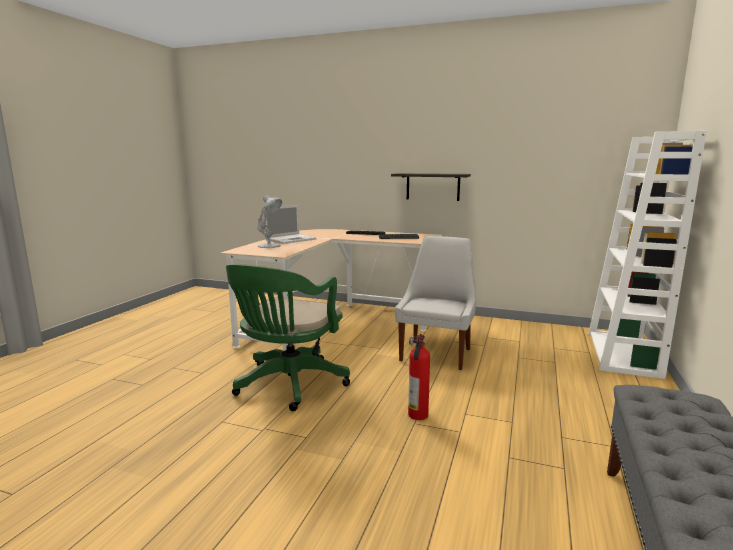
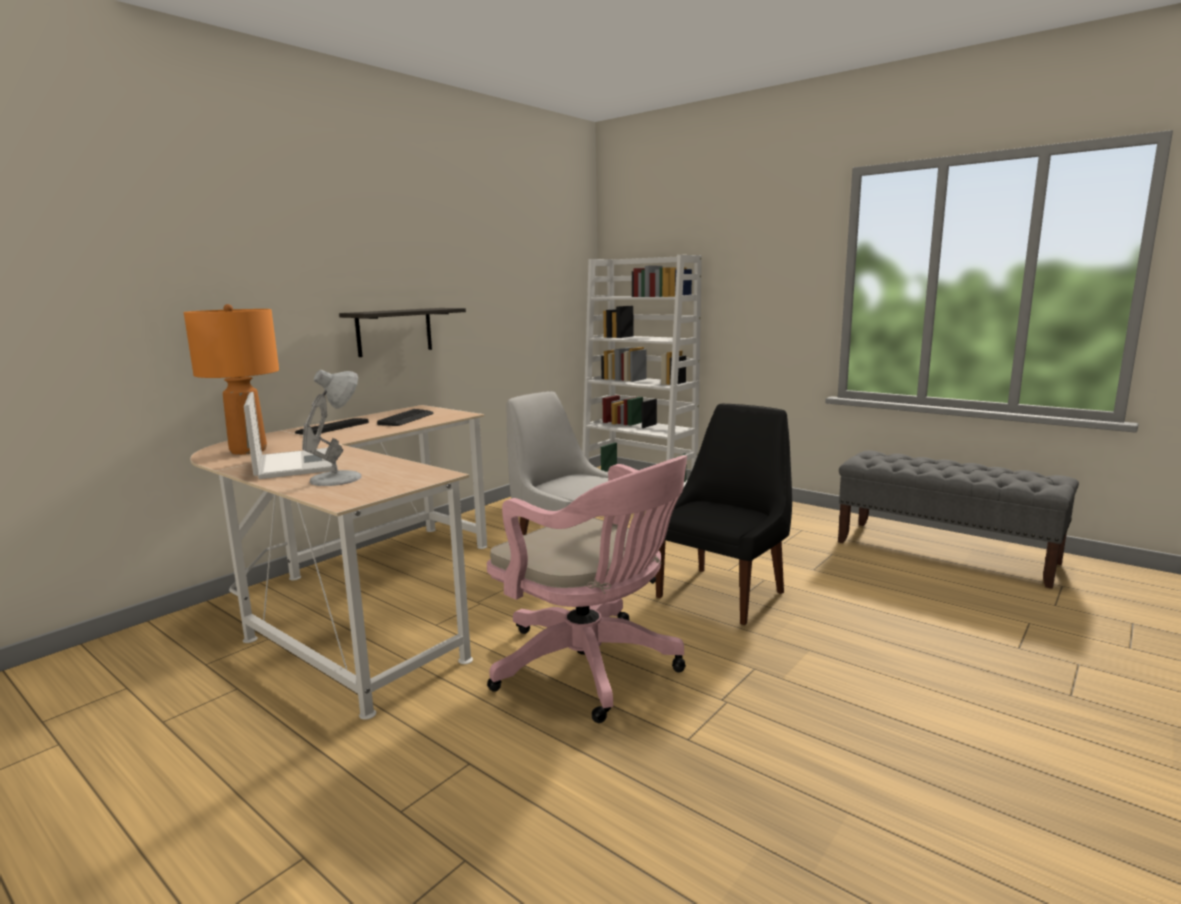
camera: 70 degrees left, 0 degrees up
(288, 385) = (592, 668): green office chair -> pink office chair
(312, 233) = (249, 450): none -> orange table lamp
(417, 415) = (723, 593): fire extinguisher -> black chair

